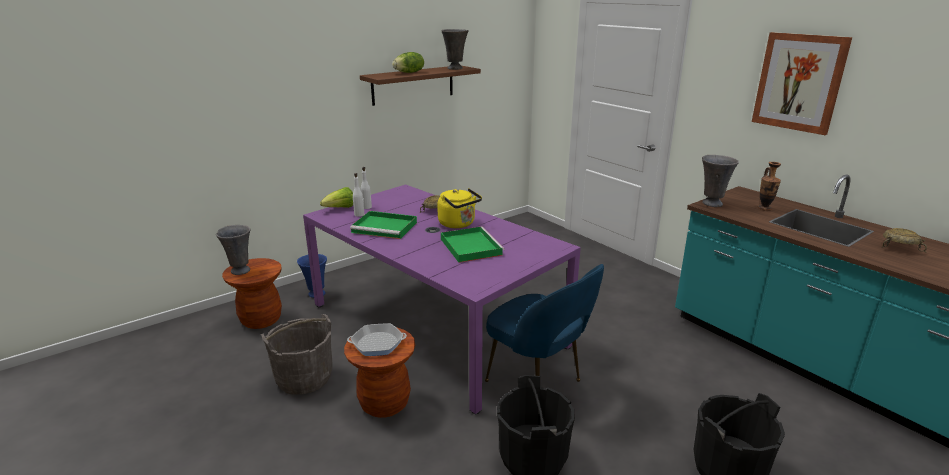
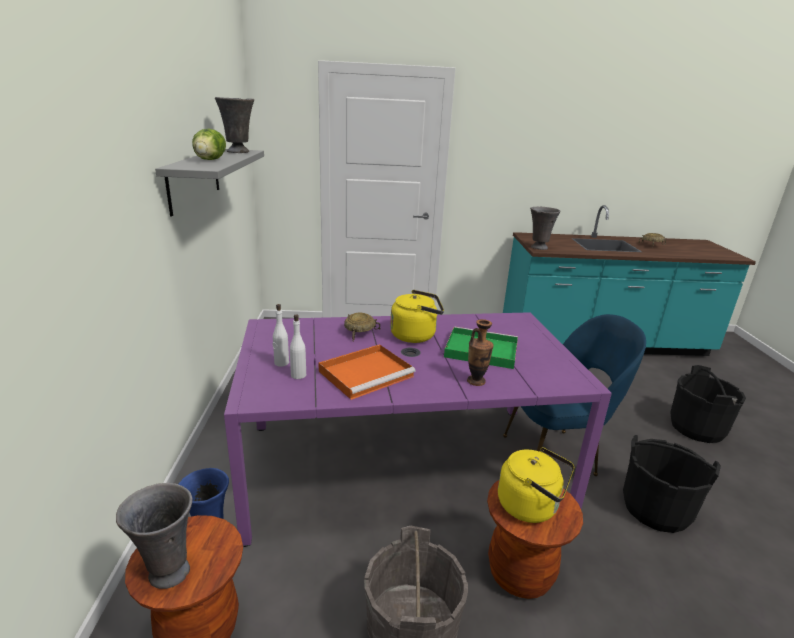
camera: 55 degrees left, 0 degrees up
(340, 208) = (254, 380): lettuce -> none
(377, 343) = (531, 506): frying pan -> yellow kettle
(386, 227) = (367, 373): green tray -> orange tray
(413, 85) = (194, 179): brown shelf -> grey shelf
(764, 208) = (562, 242): vase -> vase (476, 381)
(799, 82) = (554, 142): picture -> none

